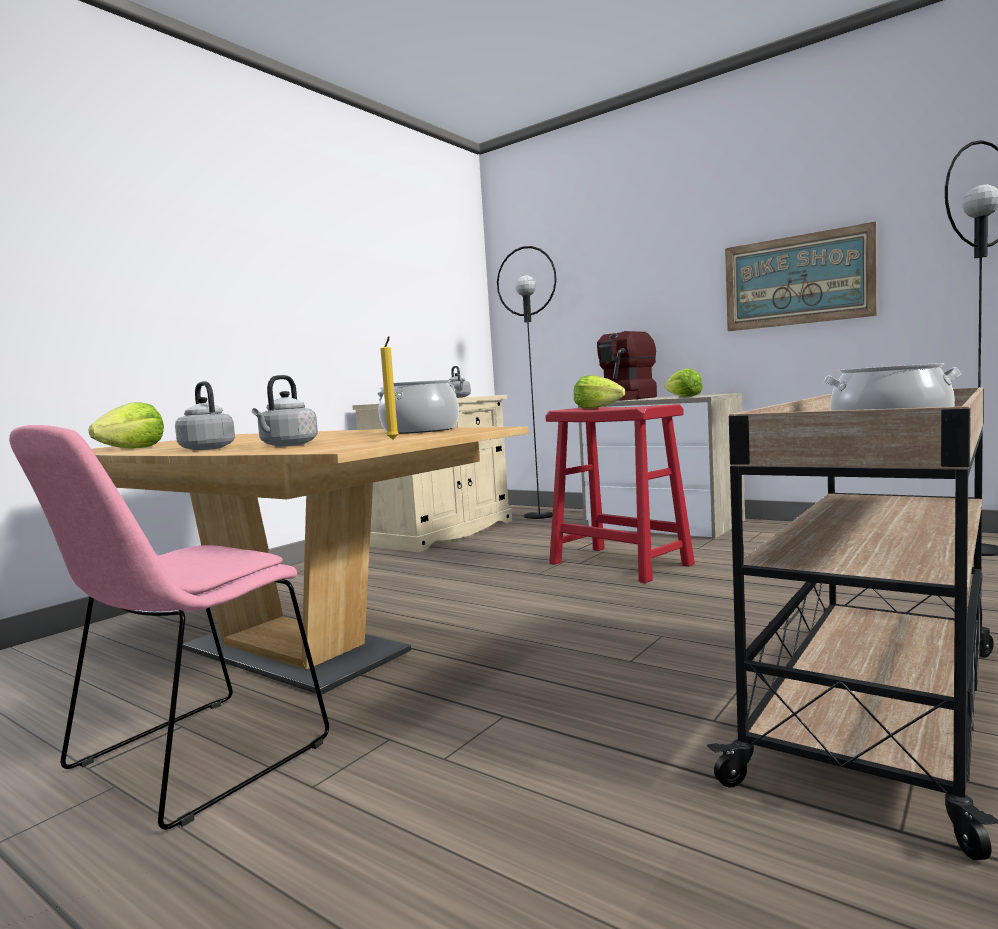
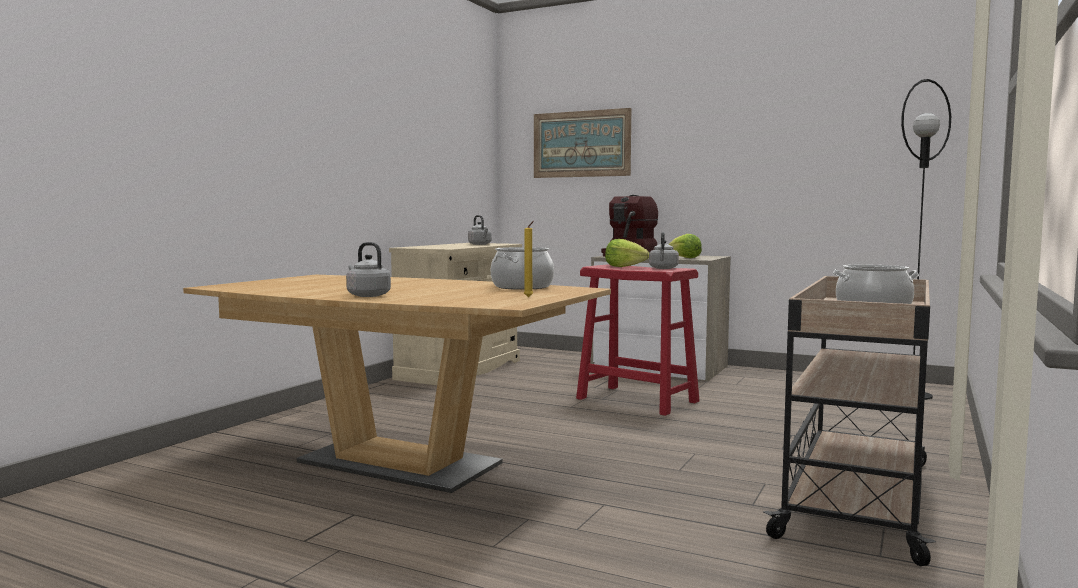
camera: 10 degrees left, 0 degrees up
(133, 448) = (274, 289): lettuce -> none
(191, 760) = (384, 534): pink chair -> none
(287, 445) = (442, 297): grey kettle -> grey kettle (663, 268)
(539, 515) = (542, 356): black floor lamp -> none
(797, 280) = (781, 165): picture -> picture (581, 144)

